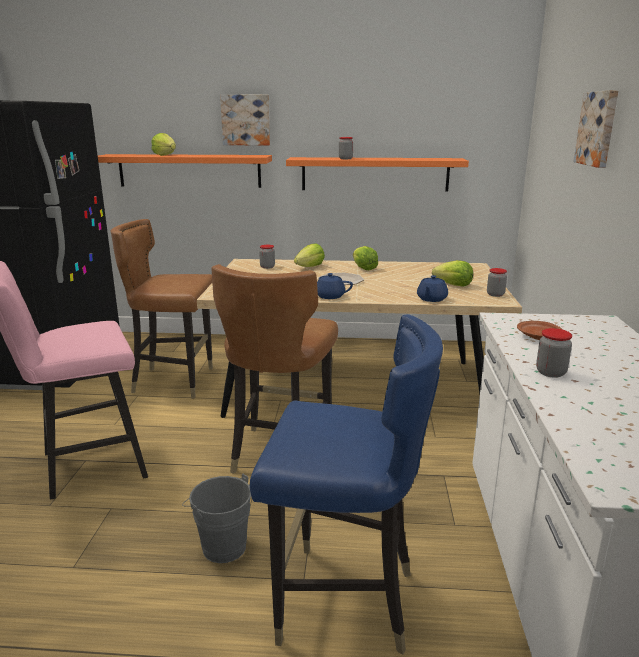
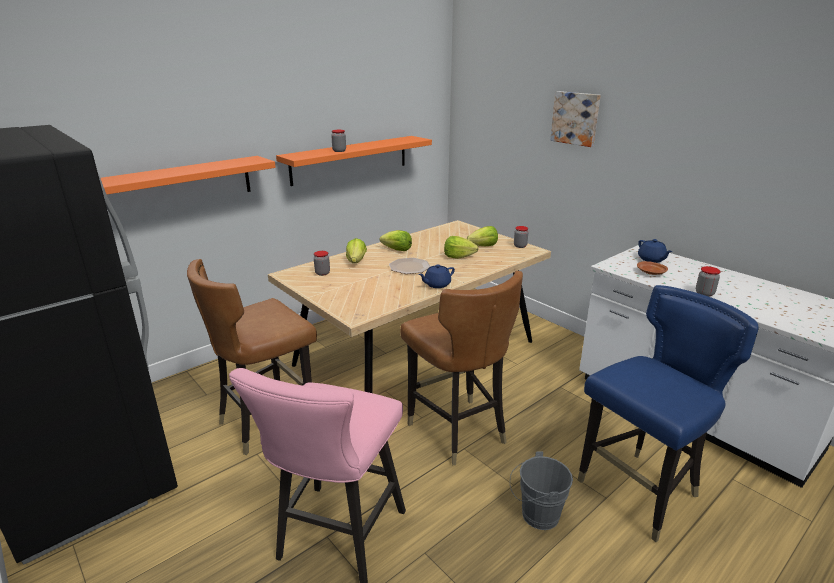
camera: 45 degrees left, 5 degrees up
(165, 155) = (149, 175): lettuce -> lettuce (458, 257)
(246, 120) = (226, 121): picture -> none
(431, 299) = (498, 263): blue teapot -> blue teapot (651, 259)

